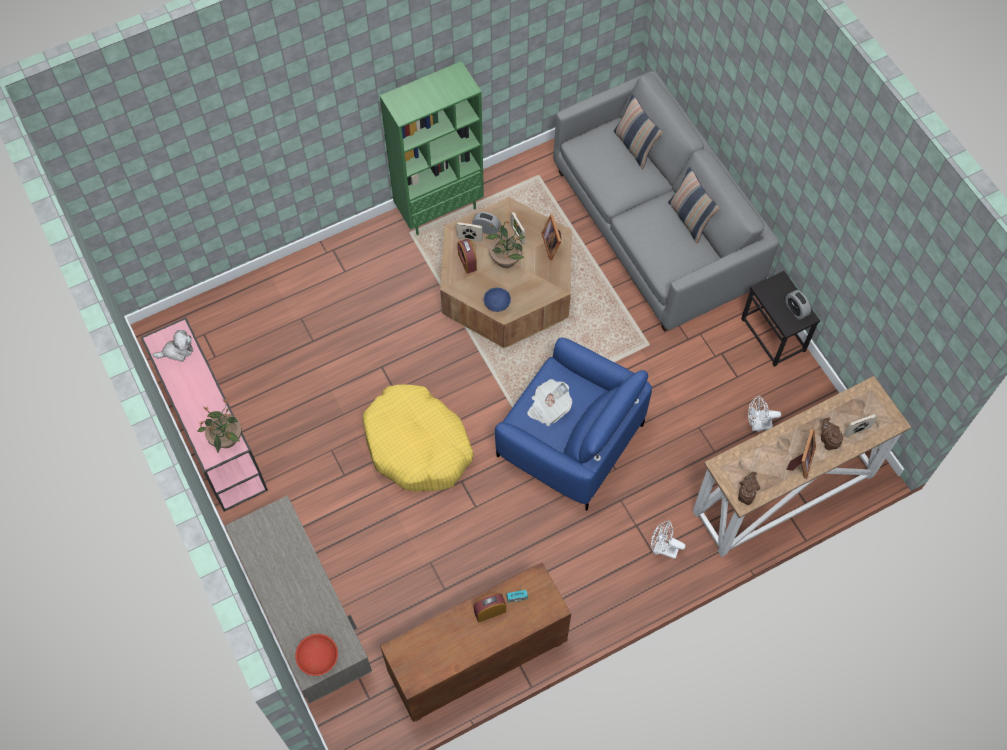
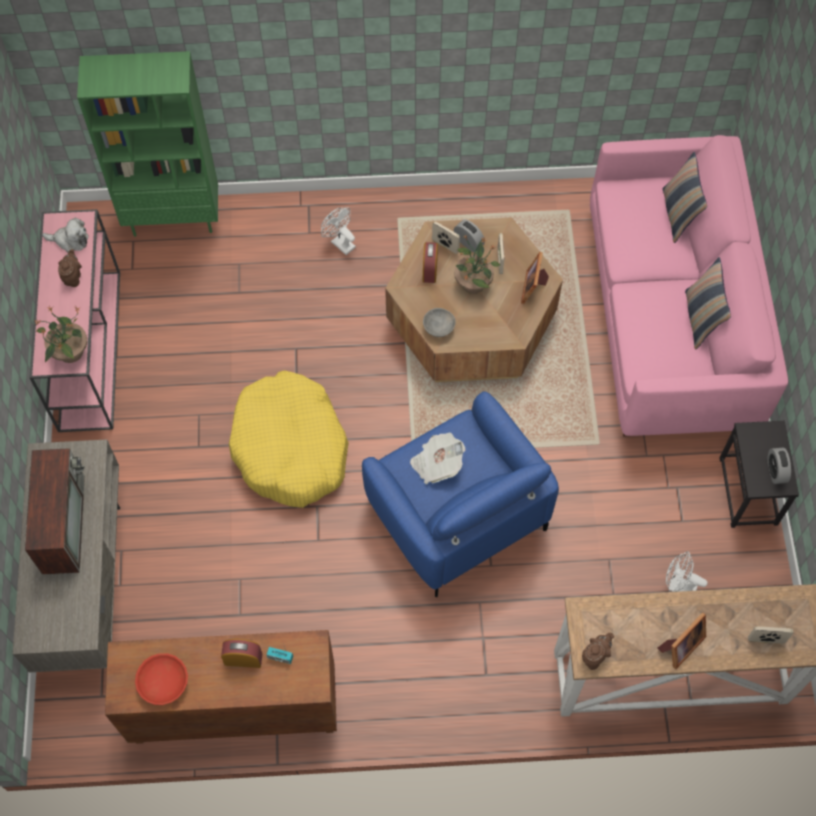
camera: 25 degrees right, 0 degrees up
(287, 573) = (63, 522): none -> television
(318, 657) = (47, 626): red bowl -> red bowl (163, 682)
(439, 209) = (442, 206): green bookcase -> green bookcase (174, 217)
(497, 304) = (438, 328): blue bowl -> grey bowl
(655, 229) = (670, 318): grey sofa -> pink sofa
(663, 549) = (499, 678): white fan -> white fan (340, 242)
(828, 441) = (725, 636): brown teapot -> brown teapot (73, 277)

